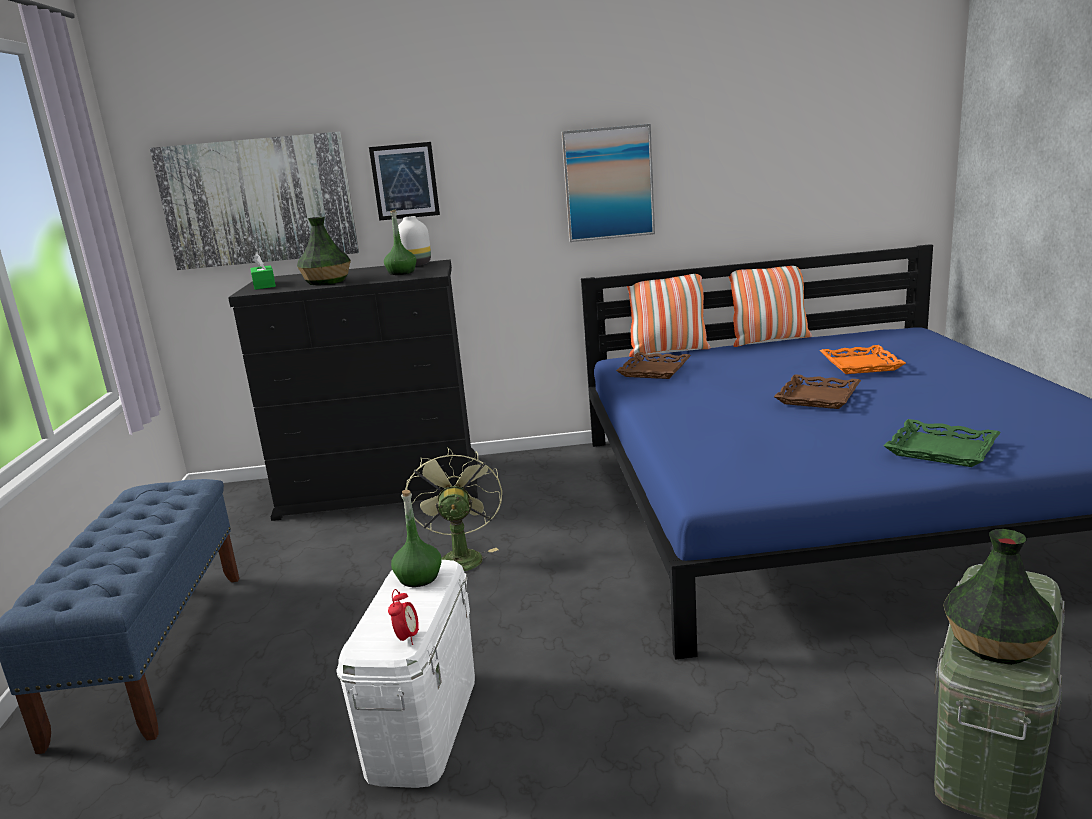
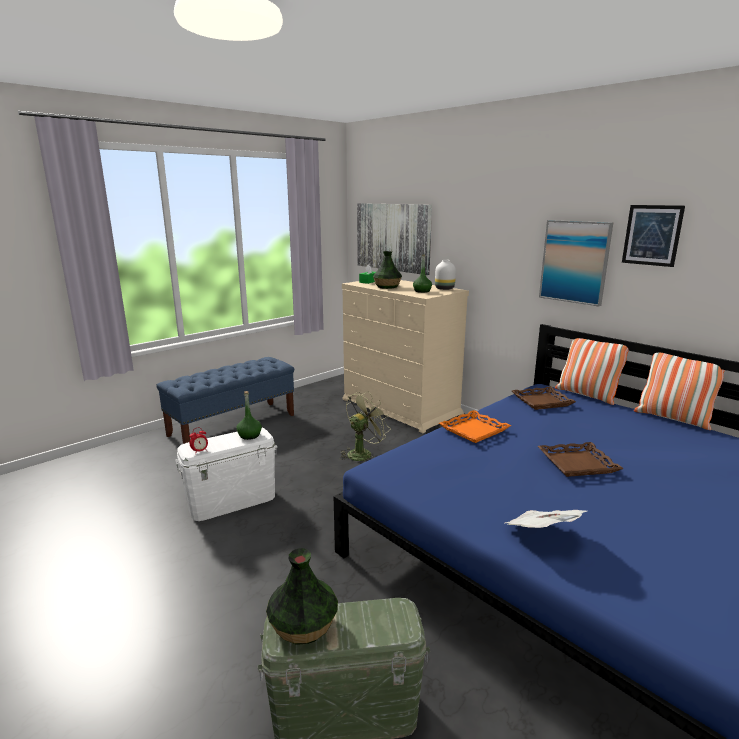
camera: 50 degrees right, 0 degrees up
(381, 487) = (401, 407): black dresser -> beige dresser
(405, 181) = (456, 238): picture -> picture (652, 235)
(860, 365) = (674, 463): orange tray -> orange tray (474, 430)
(940, 450) = (541, 534): green tray -> newspaper

